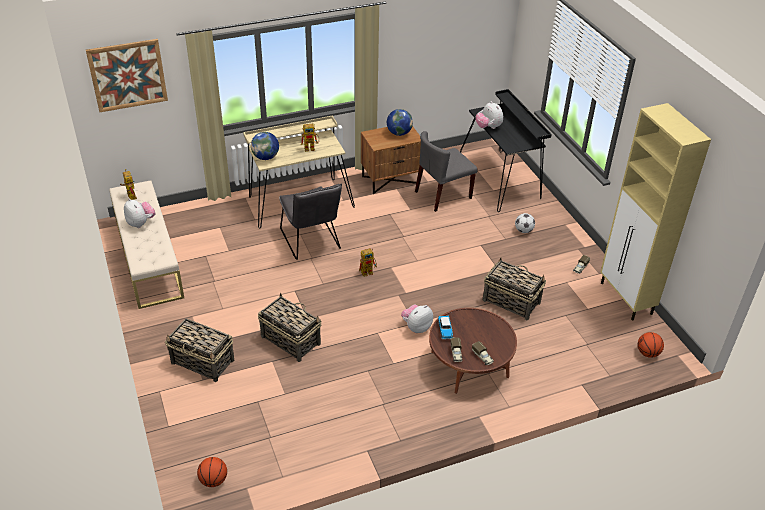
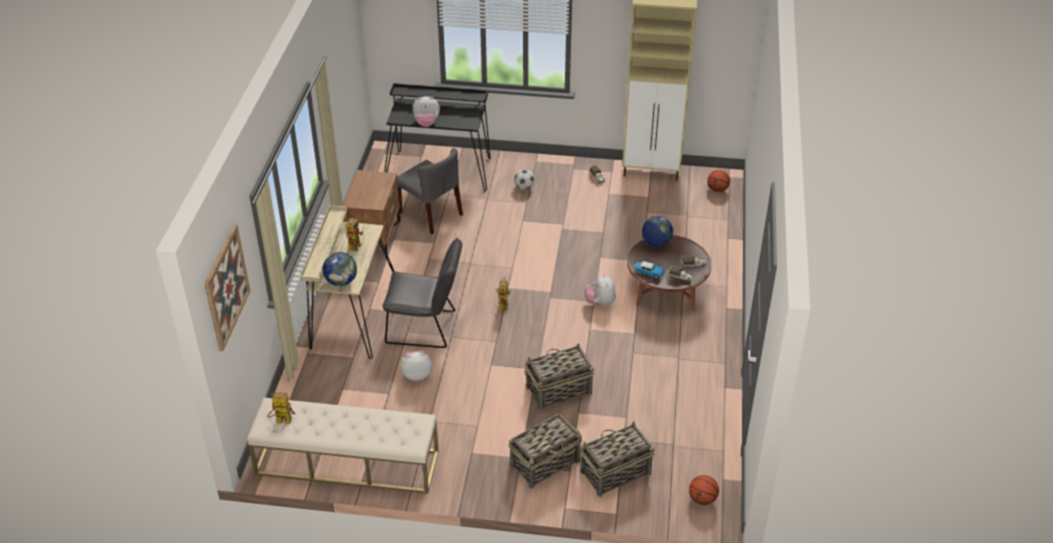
camera: 60 degrees left, 0 degrees up
(141, 223) = (342, 425): plush toy -> plush toy (417, 374)
(399, 133) = (370, 183): globe -> globe (656, 243)
(443, 195) = (431, 214): grey chair -> grey chair turned 45 degrees counterclockwise
(510, 301) = (608, 234): basket -> basket (614, 473)

